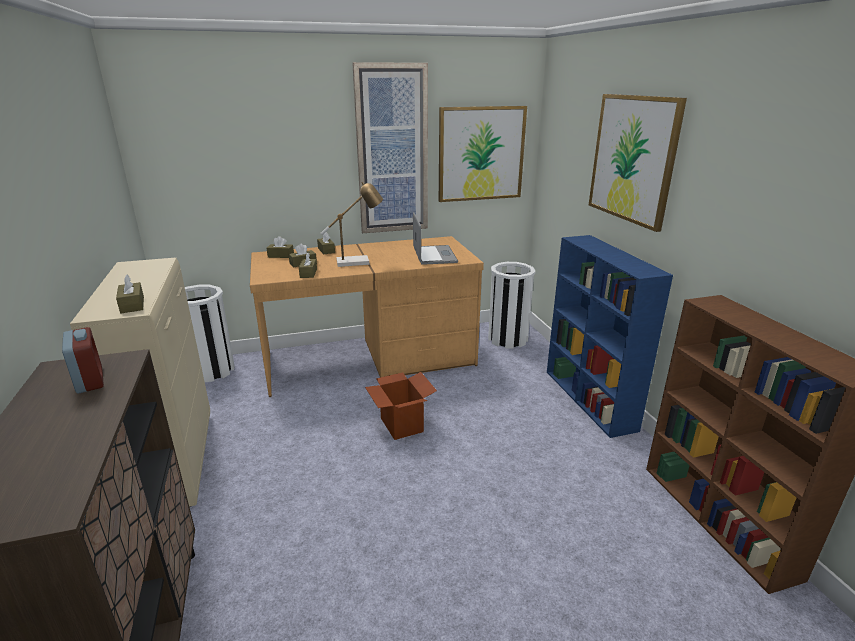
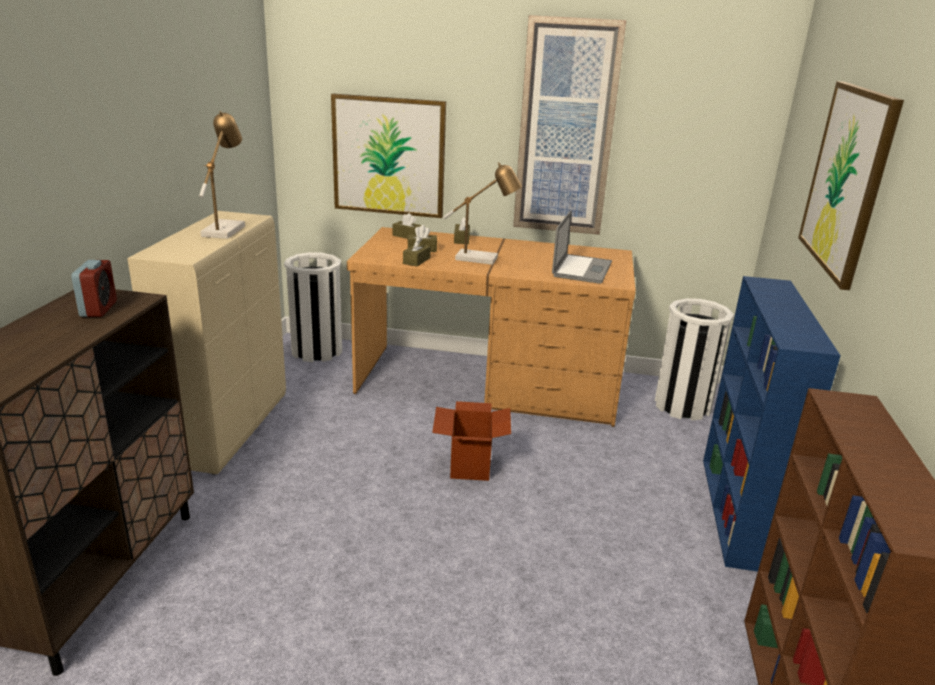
camera: 25 degrees right, 0 degrees up
(132, 305) = (188, 252): brown tissue box -> none
(144, 277) = (225, 229): none -> table lamp
(481, 154) = (690, 146): picture -> picture (388, 156)

